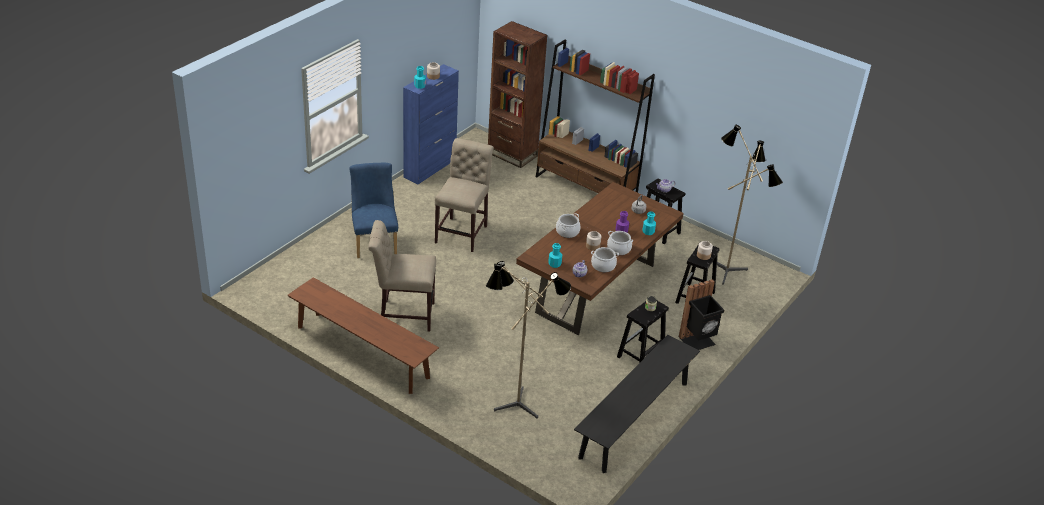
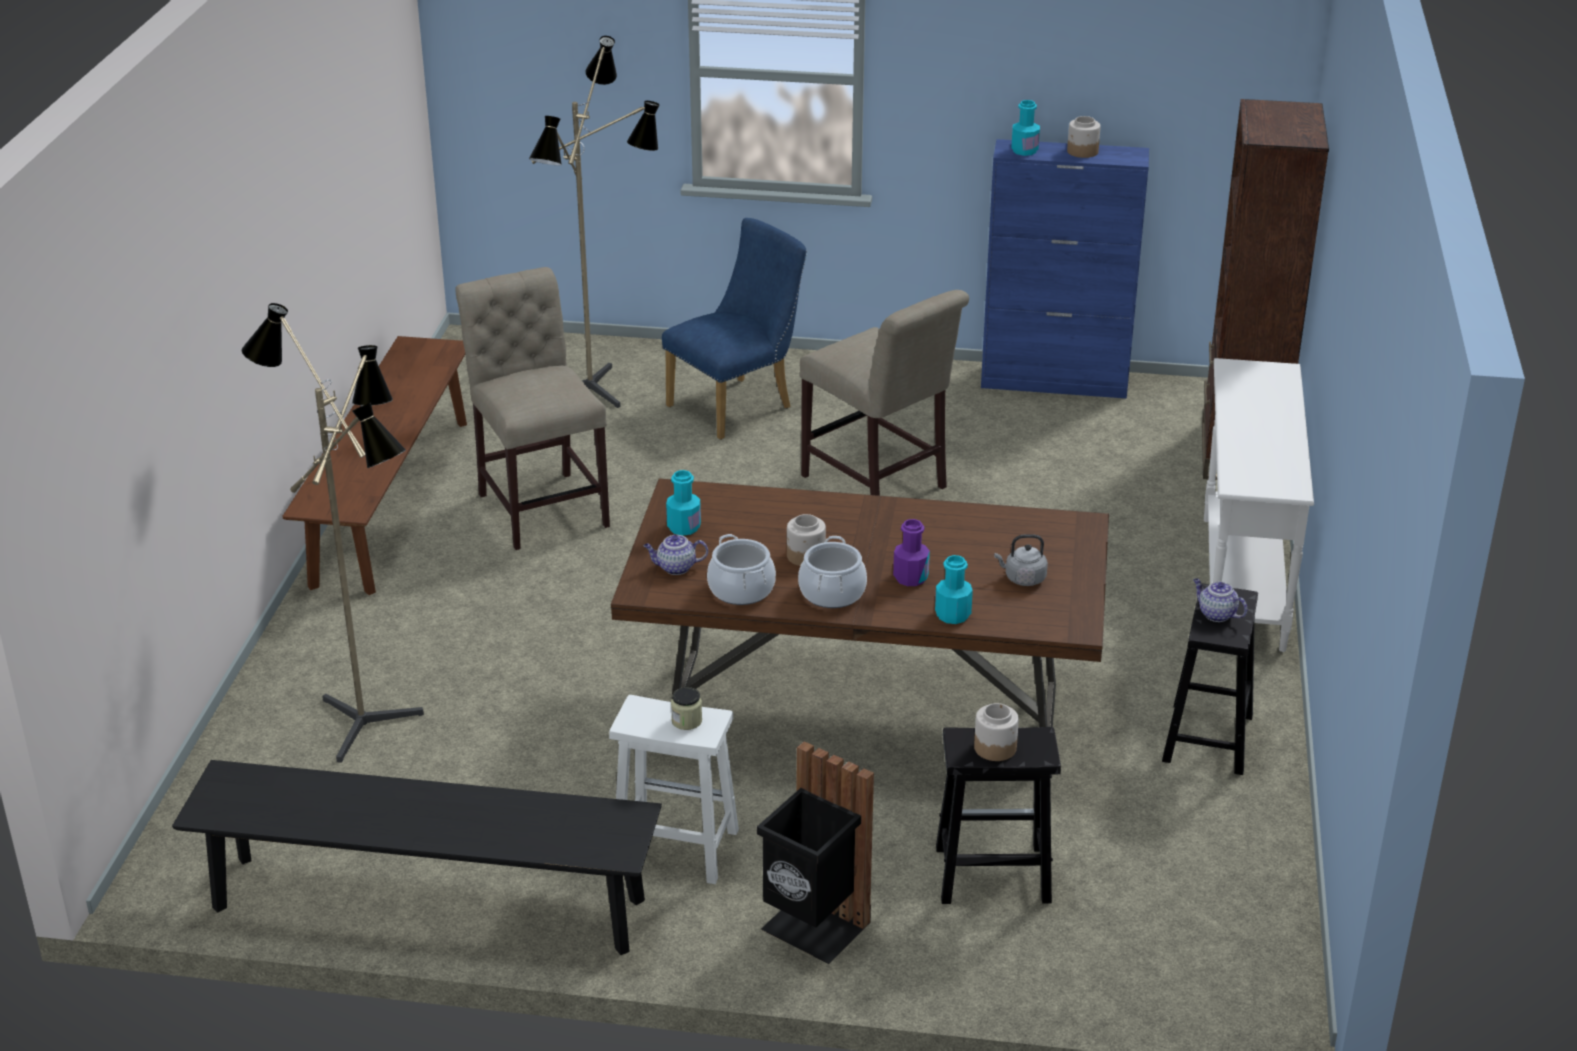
camera: 65 degrees right, 5 degrees down
(463, 232) = (879, 485): beige chair -> beige chair turned 60 degrees clockwise
(567, 232) = (825, 510): cooking pot -> none
(585, 188) = (1242, 583): brown bookcase -> white console table
(640, 355) = (673, 848): black stool -> white stool
(729, 269) = (1181, 903): floor lamp -> floor lamp (600, 390)

